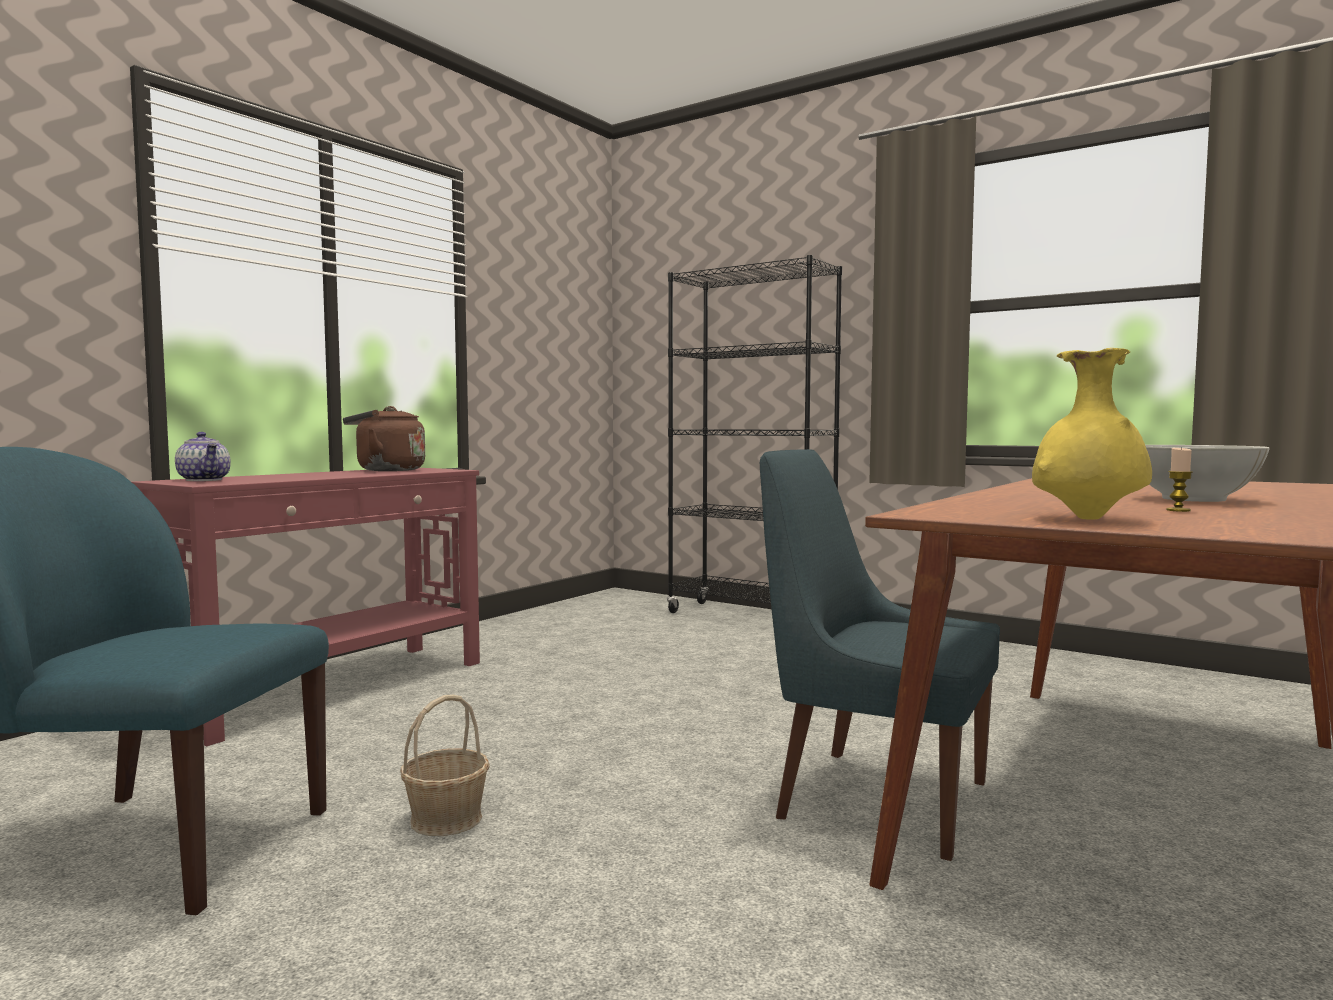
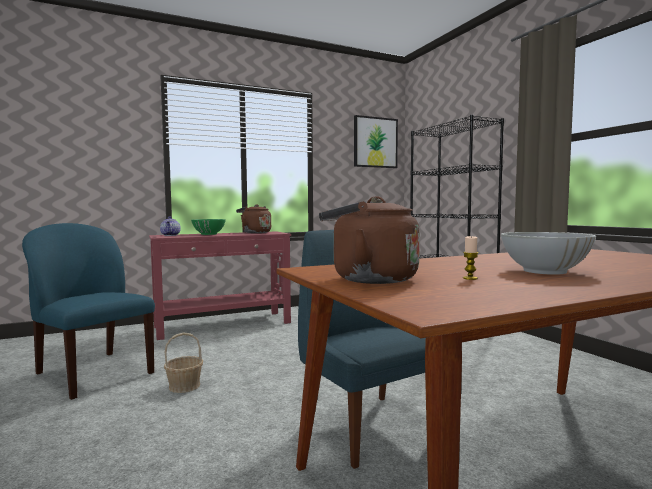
camera: 30 degrees right, 0 degrees up
(293, 475) = (209, 234): none -> green bowl
(569, 287) = (375, 142): none -> picture
(1088, 519) = (369, 279): yellow vase -> brown kettle

